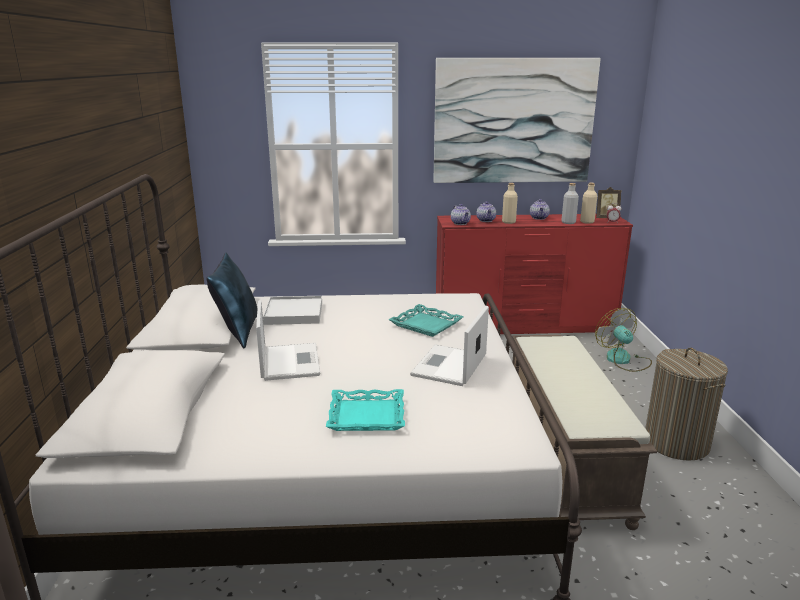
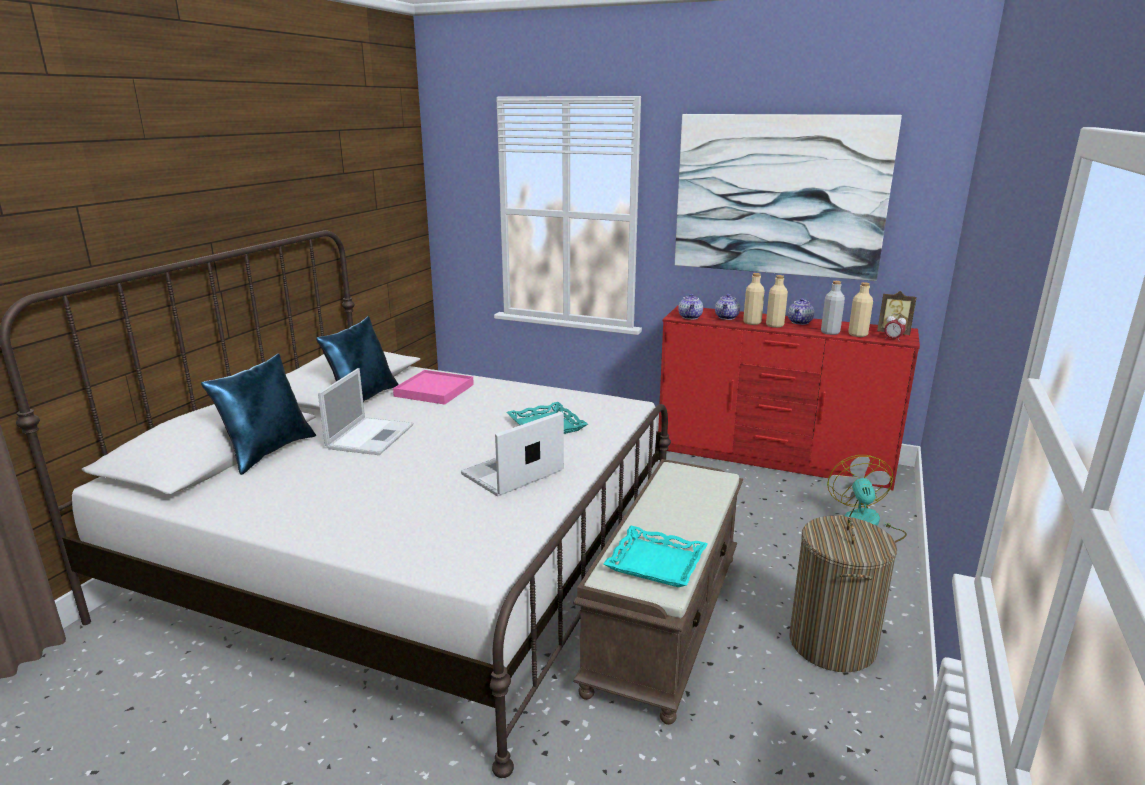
camera: 25 degrees right, 0 degrees up
(208, 395) = (268, 452): none -> blue pillow
(293, 313) = (434, 390): white tray -> pink tray
(366, 416) = (370, 503): turquoise tray -> turquoise tray (655, 563)
(526, 222) = (774, 325): none -> beige bottle

